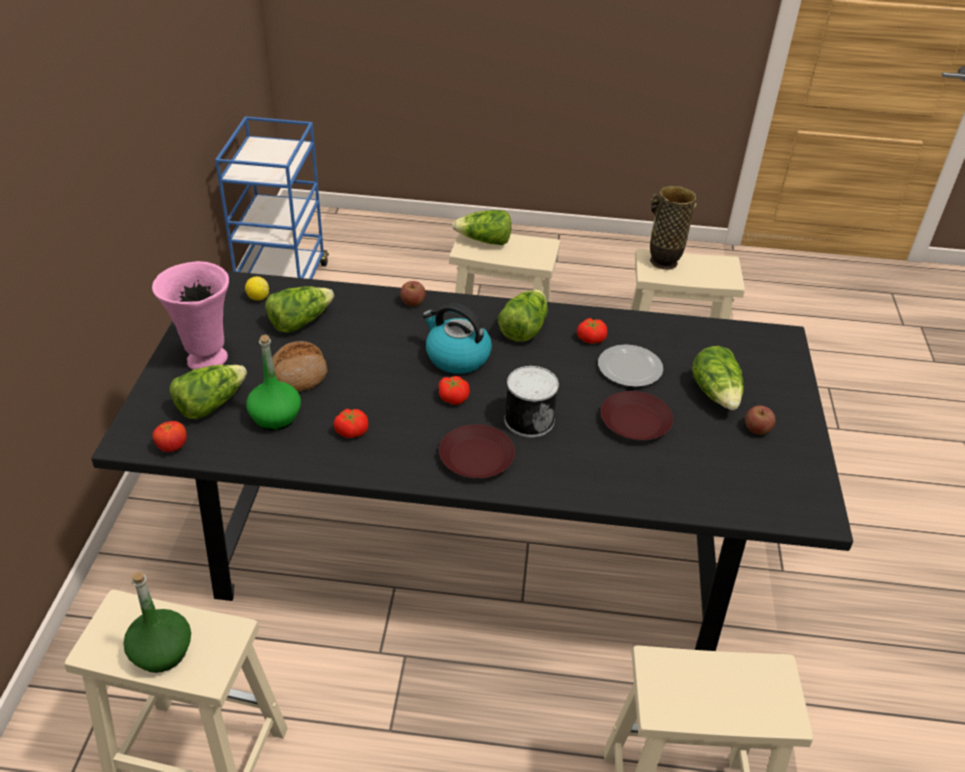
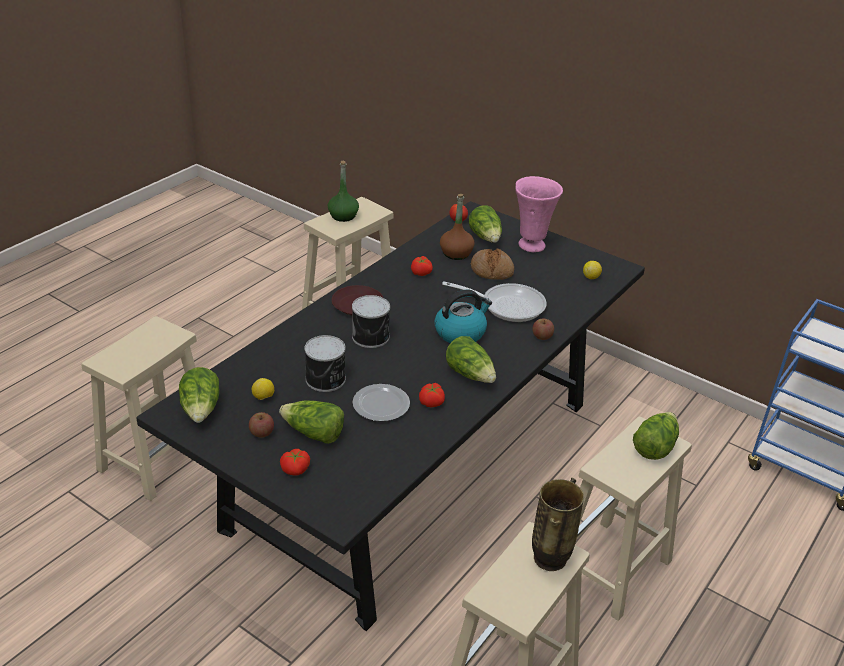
camera: 120 degrees right, 5 degrees down
(275, 417) = (456, 253): green bottle -> brown bottle
(300, 321) = (550, 285): lettuce -> lettuce (201, 409)
(371, 340) = (507, 305): none -> frying pan
(453, 397) = (419, 316): tomato -> tomato (295, 469)
(635, 421) = (326, 379): brown plate -> can
(712, 454) = (263, 397): none -> lemon

